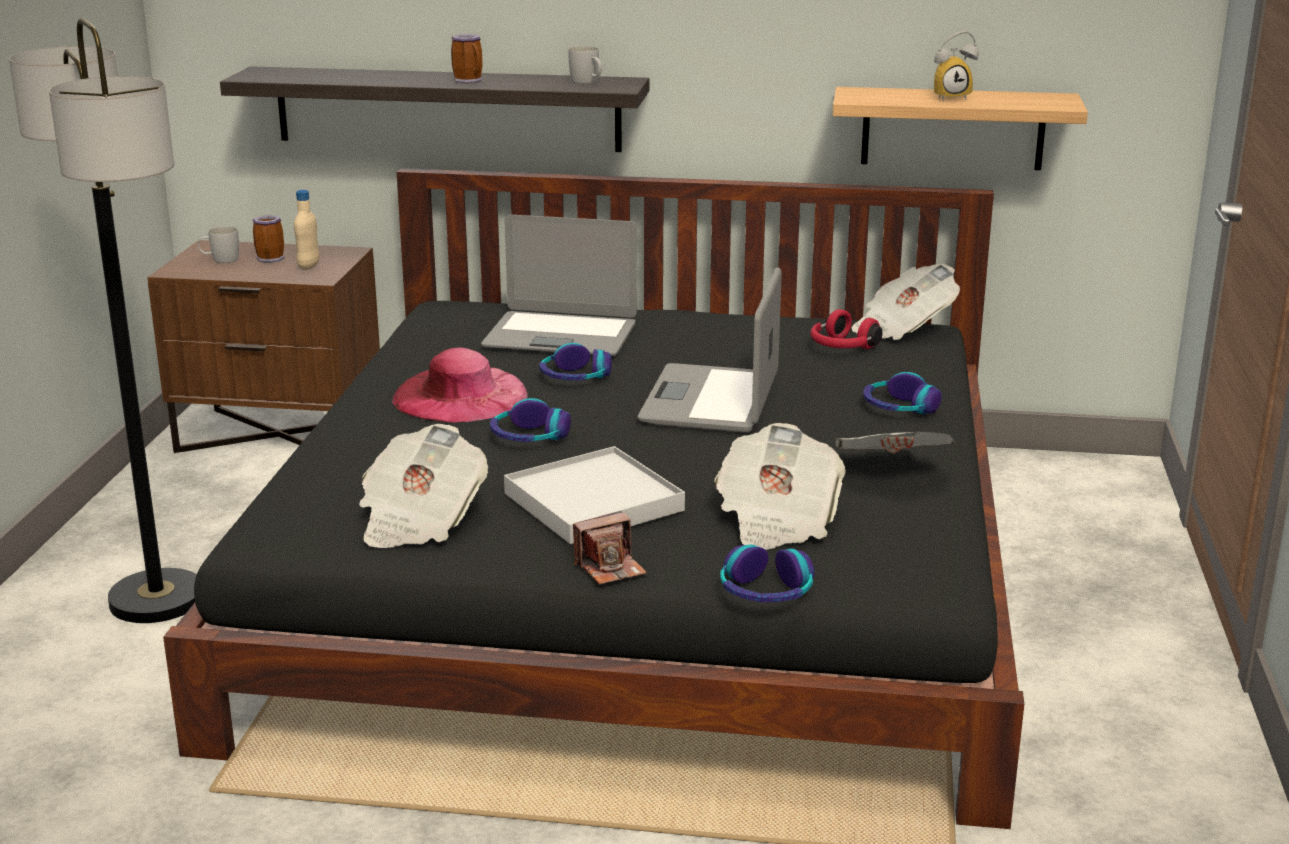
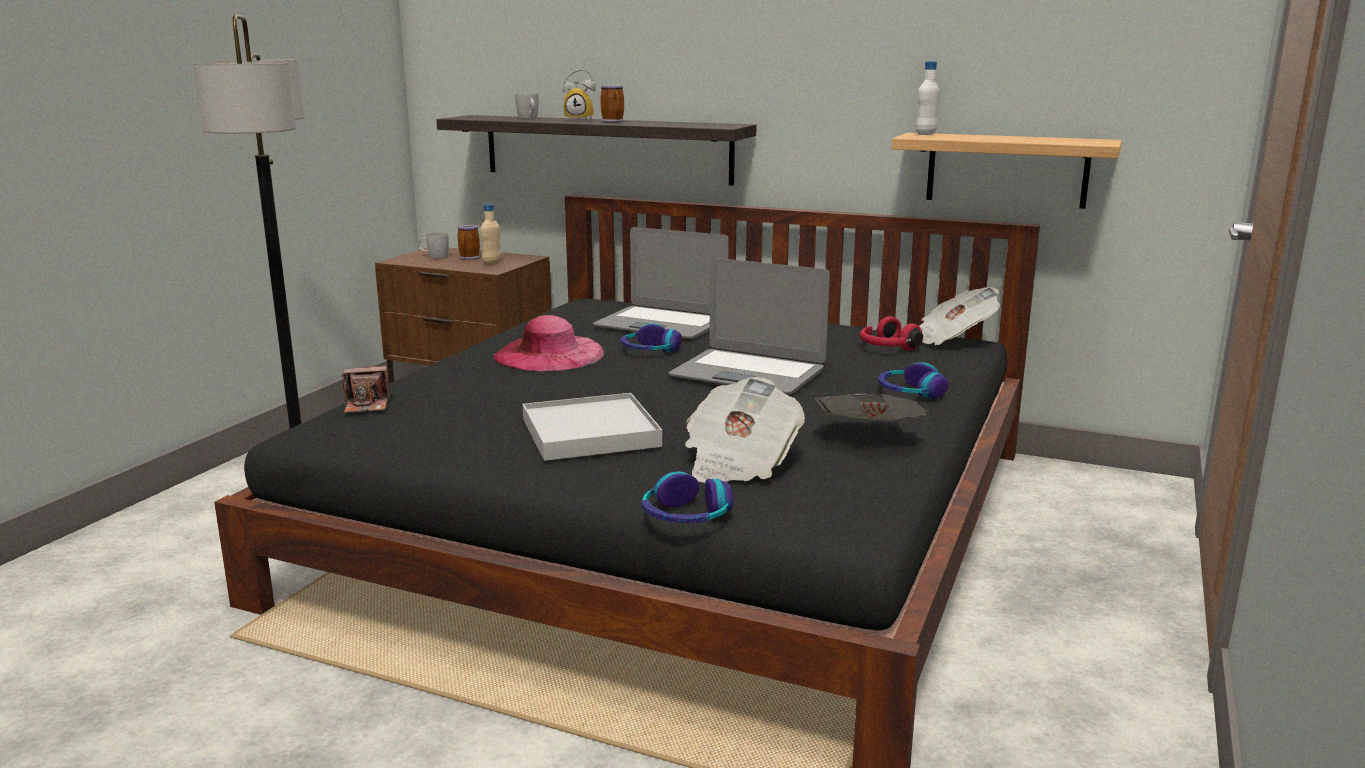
camera: 15 degrees right, 5 degrees down
(419, 521) = (439, 432): newspaper -> none
(529, 437) = (577, 384): headphones -> none
(587, 82) = (703, 124): white mug -> white mug (529, 118)
(610, 568) = (564, 482): camera -> camera (367, 405)
(712, 401) = (748, 374): laptop -> laptop turned 90 degrees counterclockwise
(863, 91) = (926, 134): none -> white bottle
(950, 97) = (999, 138): alarm clock -> alarm clock (580, 120)

